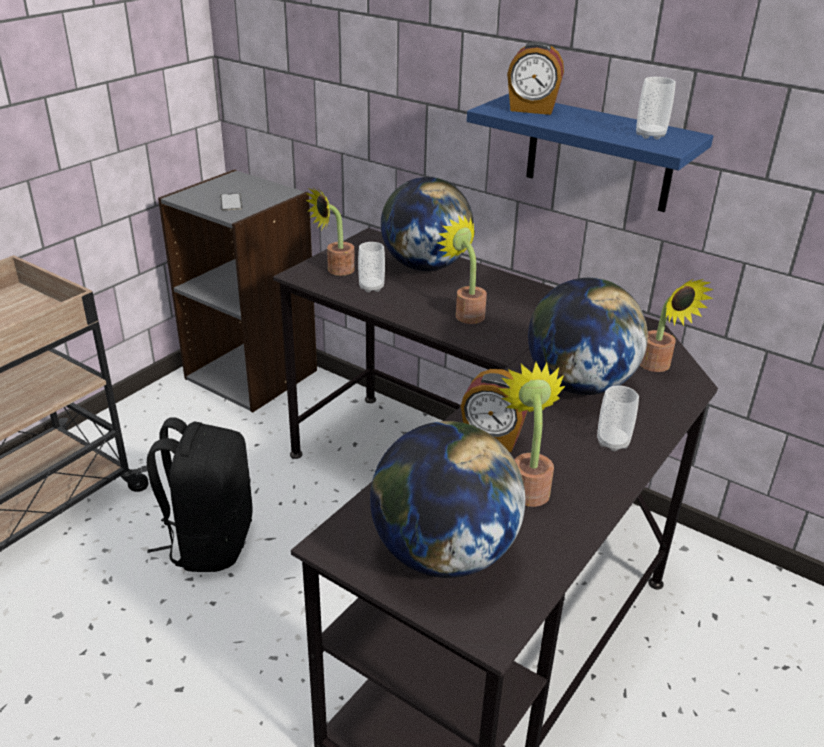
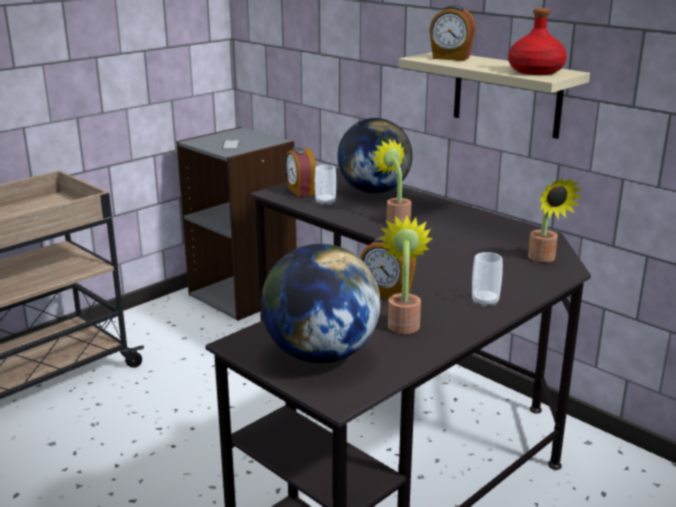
camera: 10 degrees right, 10 degrees down
(210, 541) = (181, 405): black backpack -> none
(335, 271) = (300, 191): potted plant -> alarm clock
(579, 384) = (471, 266): globe -> none
(599, 153) = (506, 94): blue shelf -> beige shelf
(650, 135) = (536, 71): cup -> red bottle

